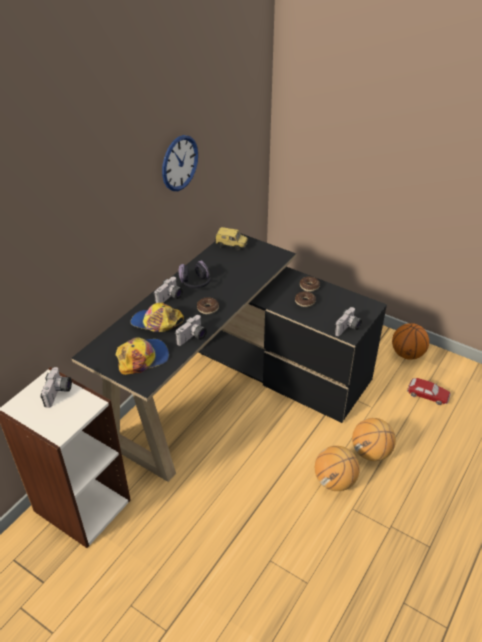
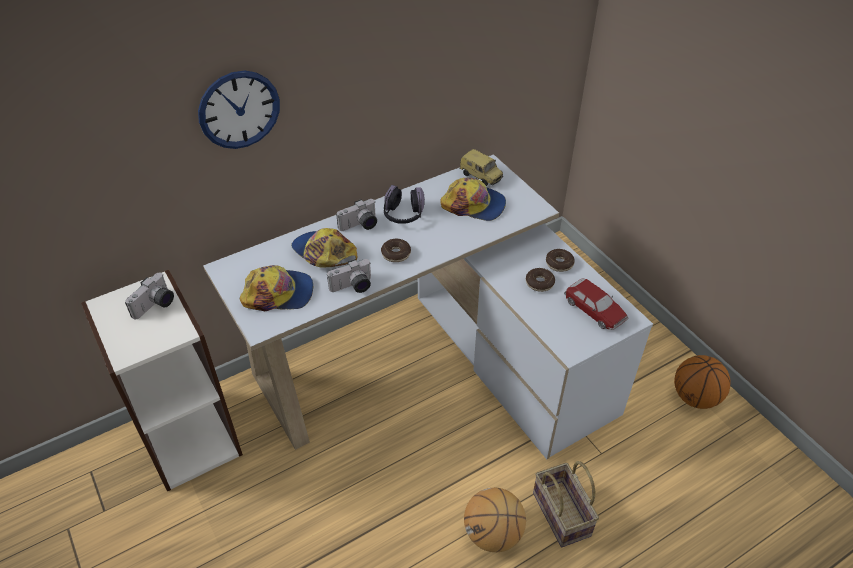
camera: 25 degrees right, 5 degrees up
(179, 163) = (411, 51): wall clock -> wall clock (239, 110)
(234, 390) = (435, 363): black desk -> white desk
(239, 263) = (474, 205): none -> cap
(348, 329) = (574, 341): camera -> none
(371, 452) = (563, 515): basketball -> basket
(427, 395) = (691, 466): toy car -> toy car (594, 310)

